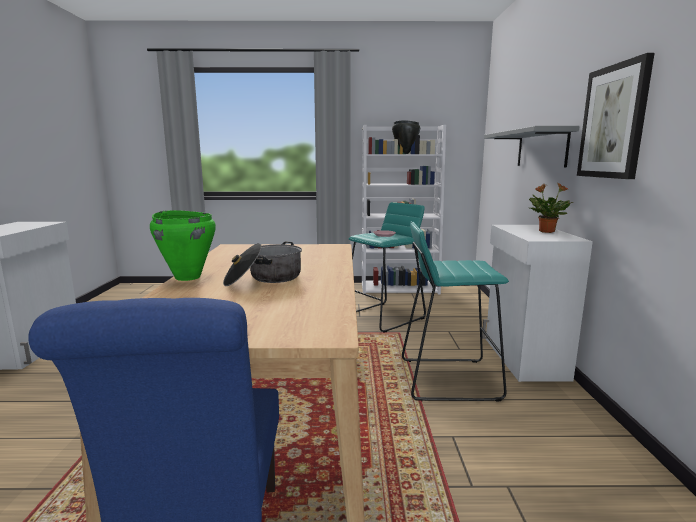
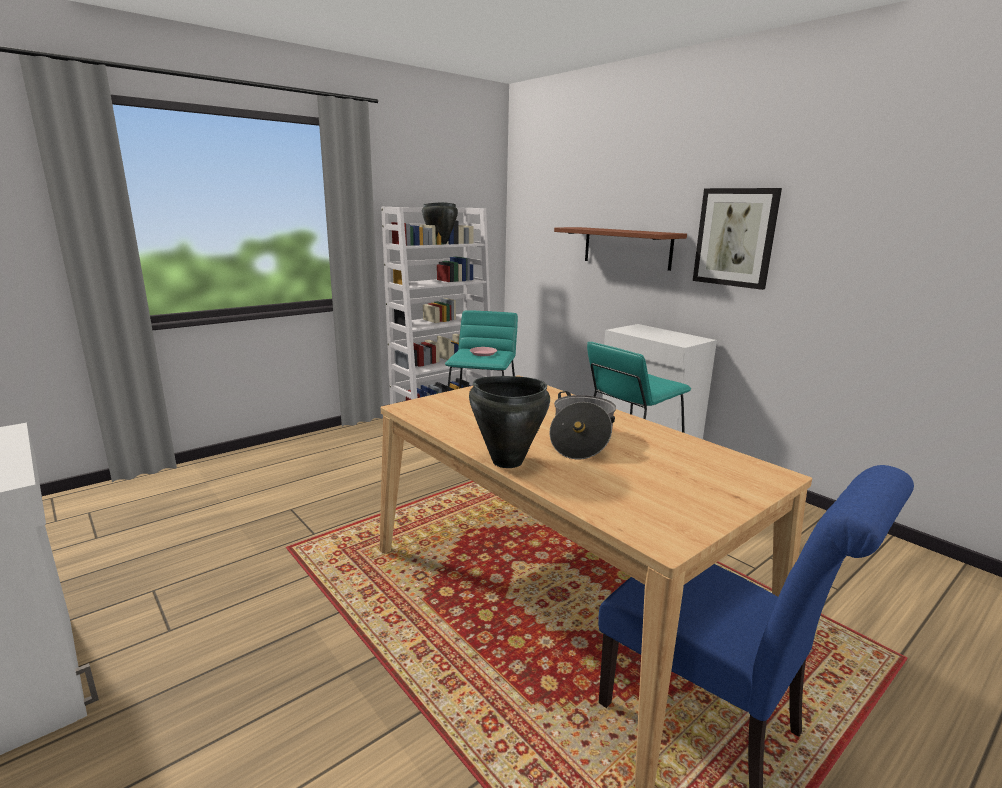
camera: 40 degrees left, 5 degrees up
(188, 277) = (506, 461): green cooking pot -> black cooking pot
(541, 148) = (626, 247): grey shelf -> brown shelf
(546, 231) = (664, 333): potted plant -> none

